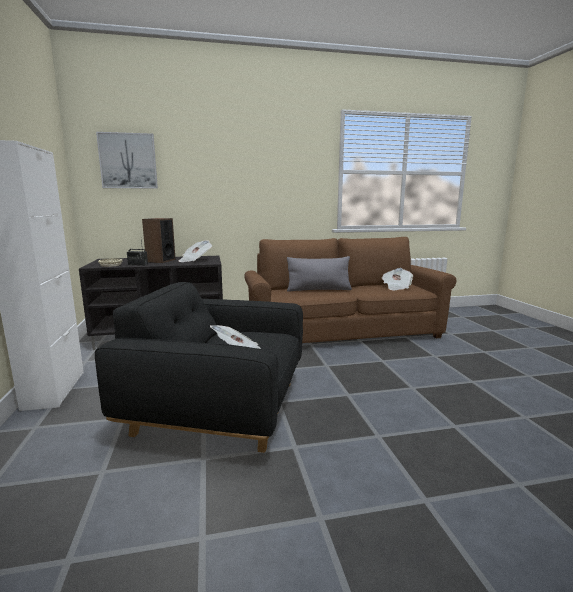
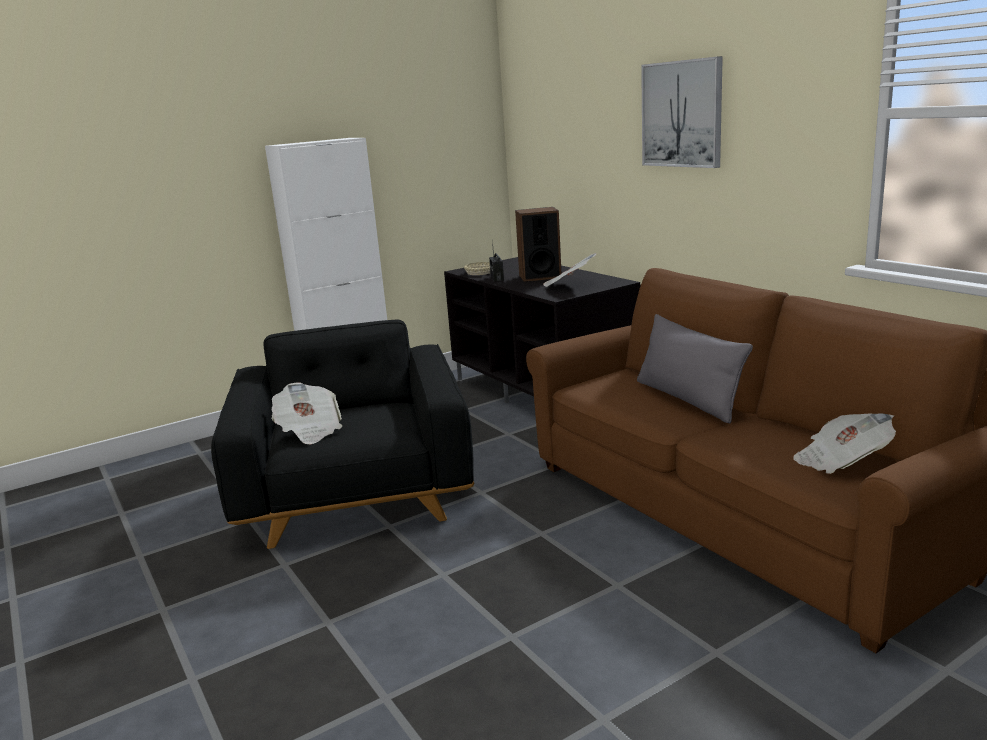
camera: 70 degrees right, 5 degrees up
(128, 161) = (551, 111): picture -> picture (682, 114)

